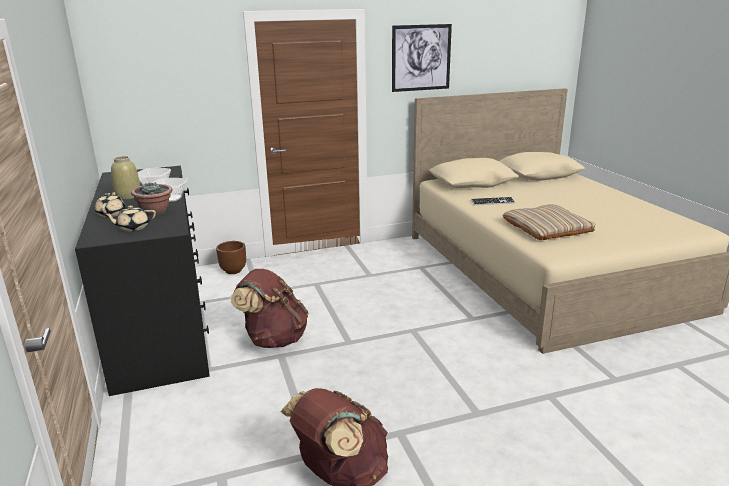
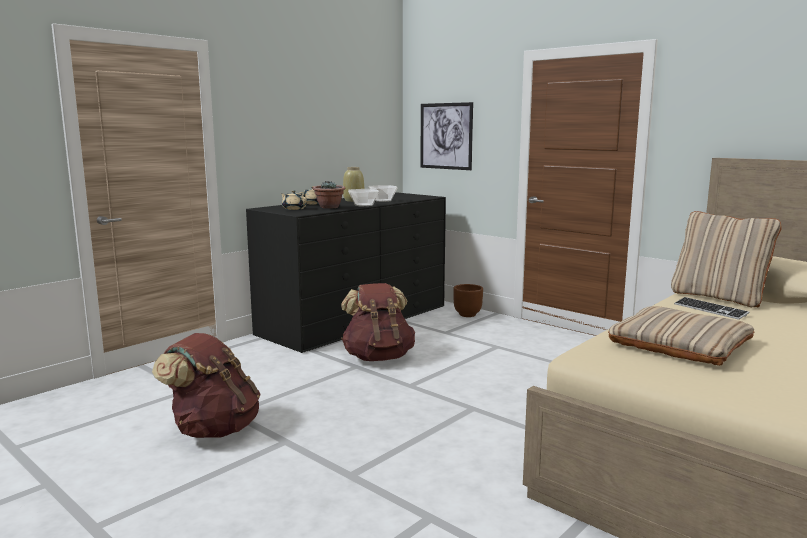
camera: 60 degrees right, 10 degrees down
(421, 58) = (736, 101): picture -> picture (446, 136)
(471, 193) = (718, 297): none -> beige pillow

